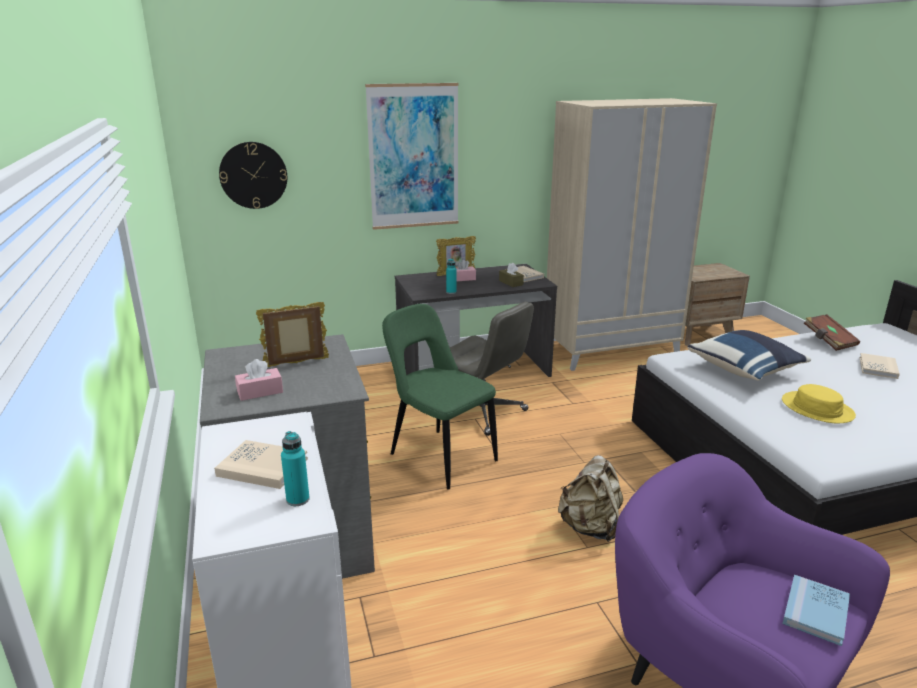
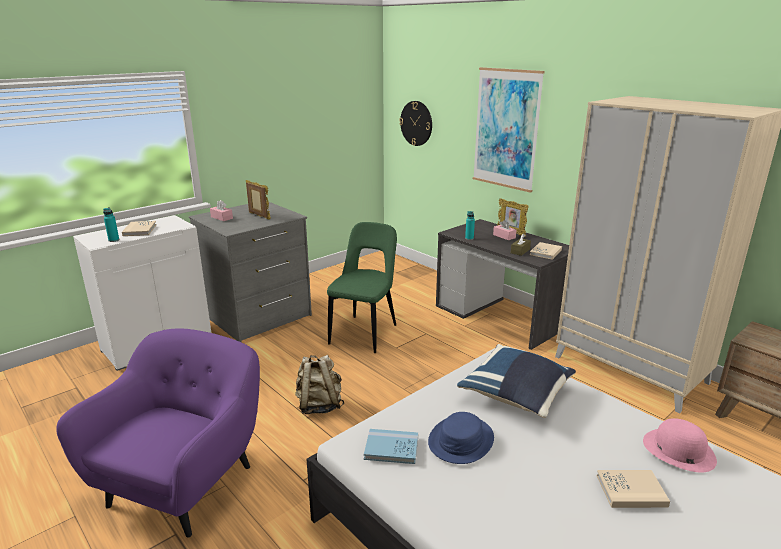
camera: 65 degrees right, 0 degrees up
(483, 413) = (437, 334): grey office chair -> none
(815, 612) = (153, 449): blue book -> blue book (391, 448)
(817, 408) = (461, 440): yellow hat -> blue hat
(828, 341) = (678, 450): brown book -> pink hat

